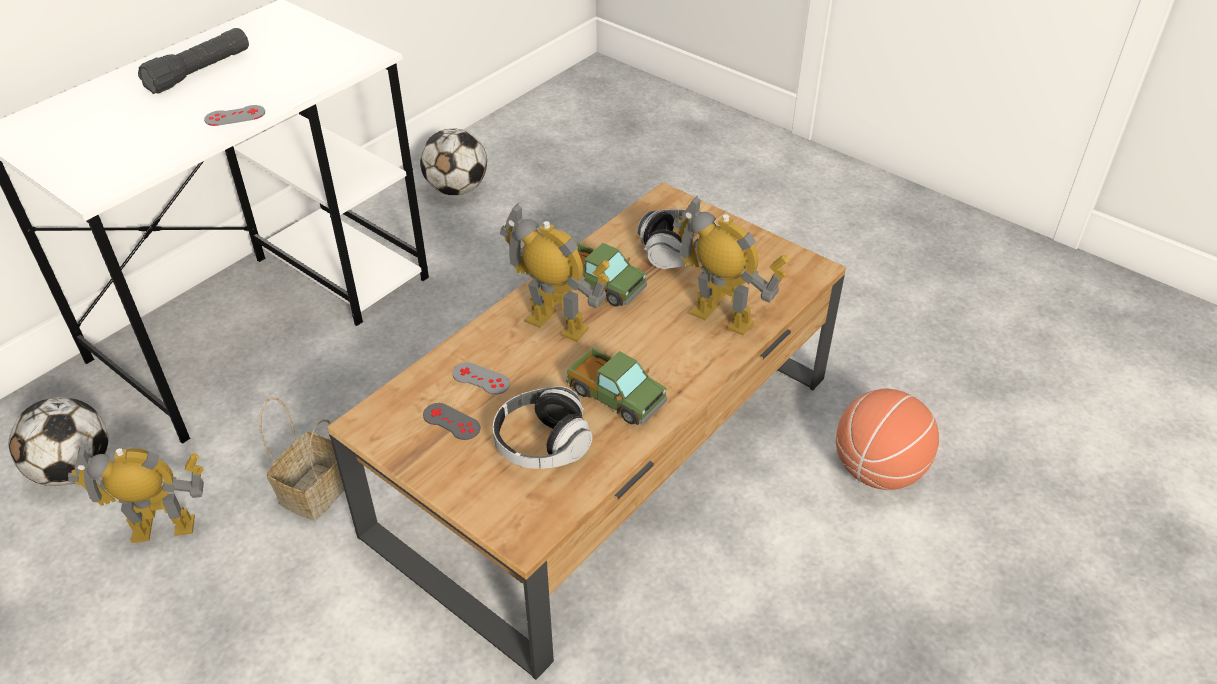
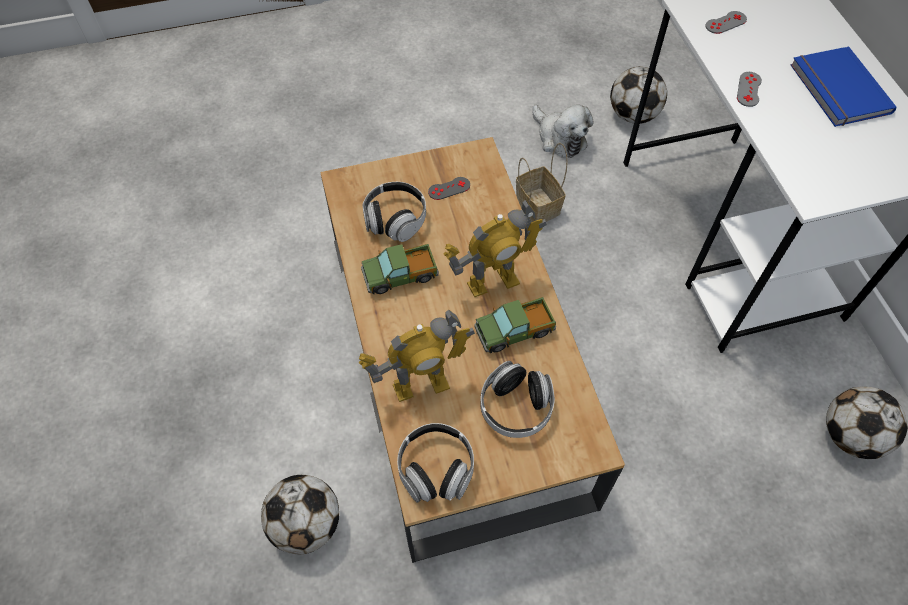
camera: 125 degrees right, 15 degrees up
(163, 528) = (559, 138): toy robot -> plush toy
(199, 72) = (837, 90): black flashlight -> blue book
(481, 379) = (473, 218): grey game controller -> grey game controller (725, 22)
(784, 271) = (436, 469): none -> headphones
(878, 469) = (306, 524): basketball -> football

